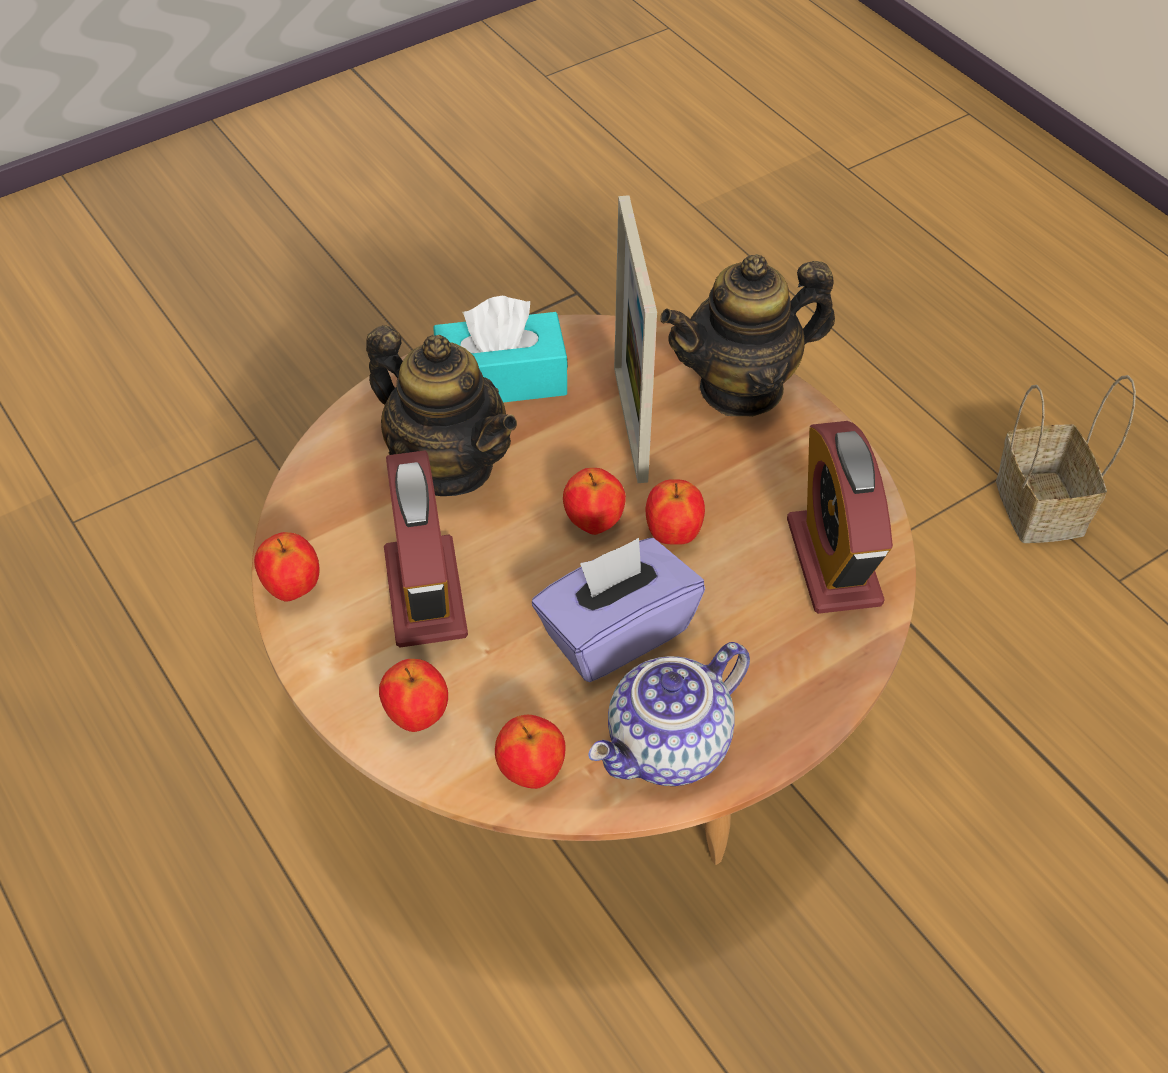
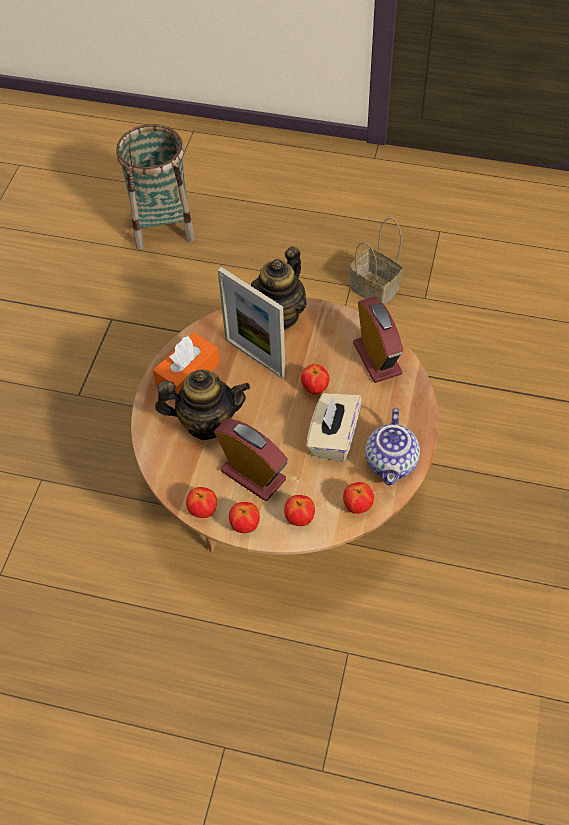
camera: 40 degrees left, 5 degrees up
(501, 379) = (188, 374): turquoise tissue box -> orange tissue box
(594, 523) = (283, 405): apple -> apple (245, 526)
(615, 632) = (333, 438): purple tissue box -> beige tissue box
(786, 212) = (163, 225): none -> basket
(833, 562) = (377, 358): alarm clock -> alarm clock turned 150 degrees counterclockwise

